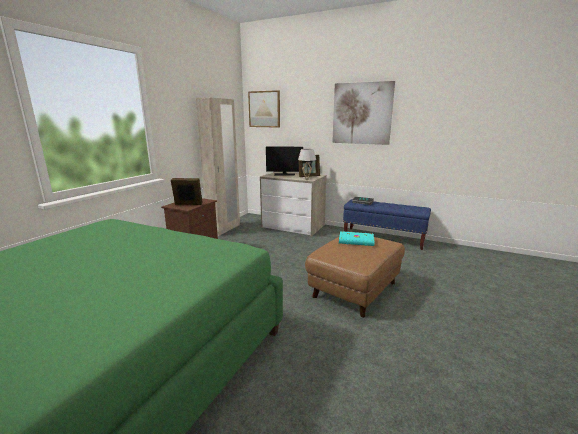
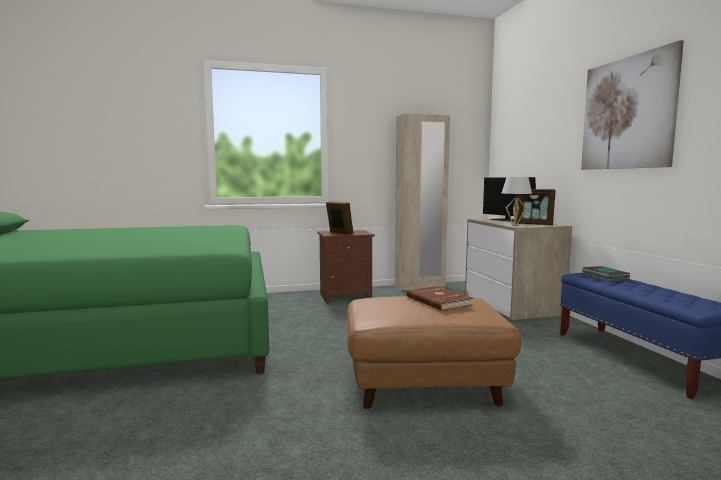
camera: 50 degrees right, 10 degrees down
(264, 109) = (509, 127): picture -> none
(356, 241) = (438, 301): turquoise book -> brown book

